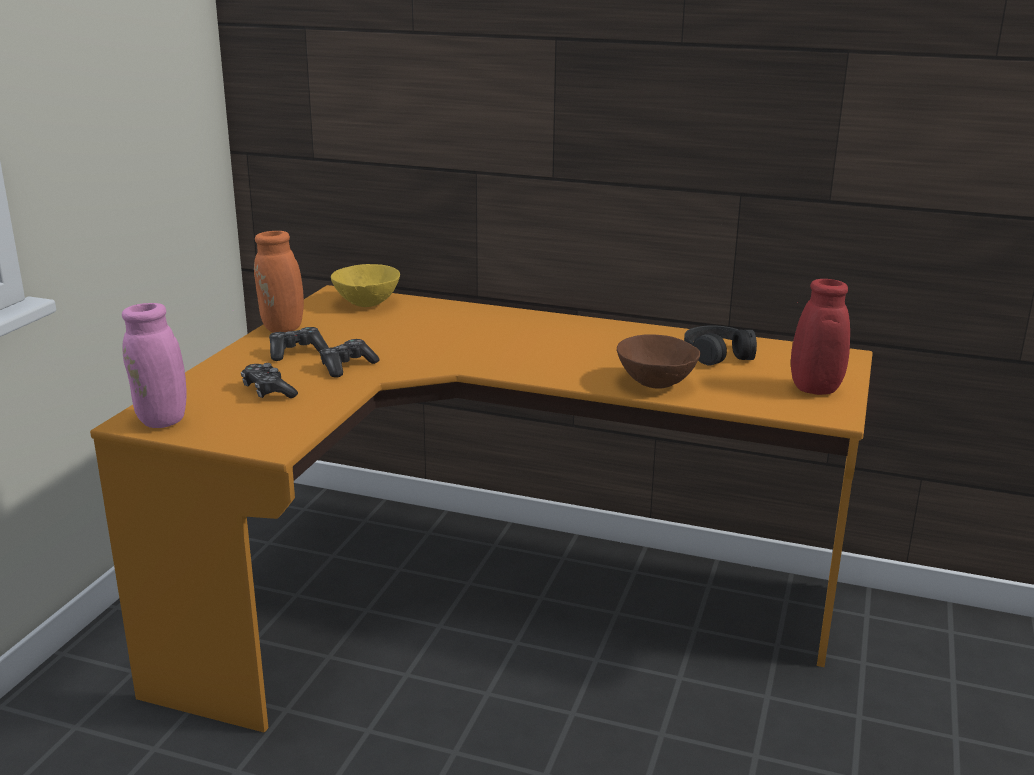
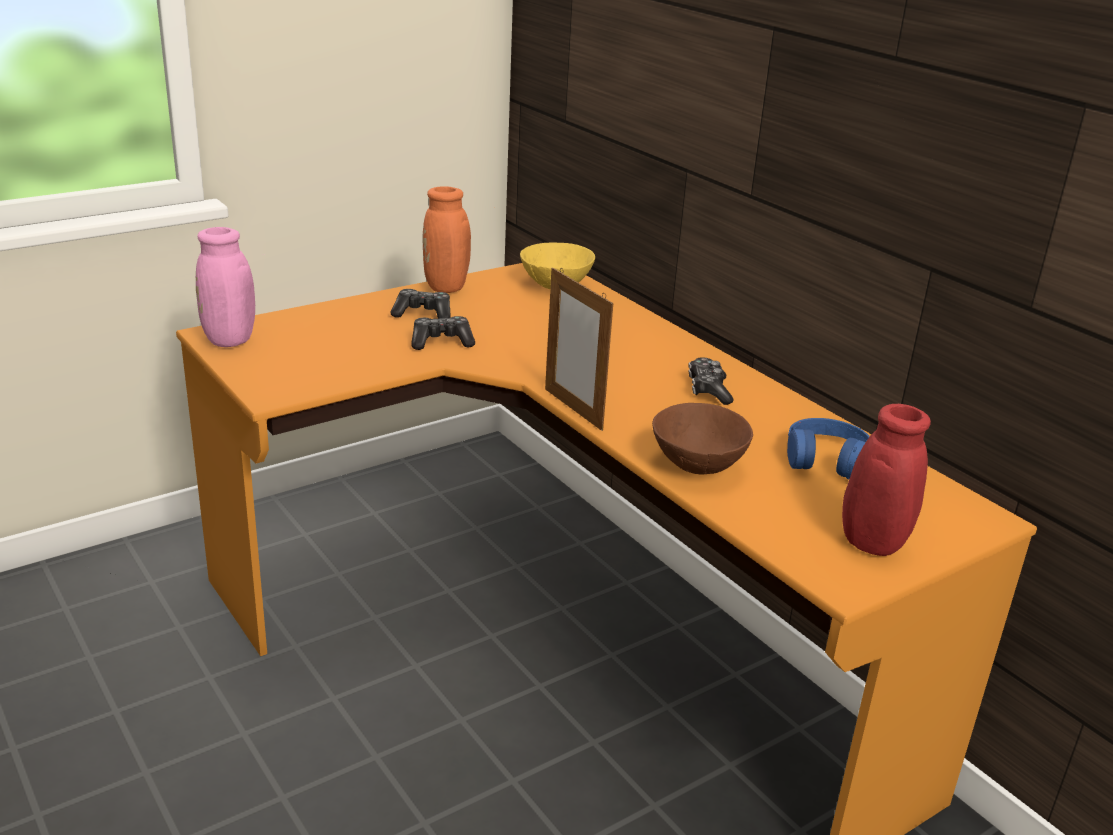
camera: 35 degrees right, 5 degrees up
(268, 391) = (344, 343): game controller -> game controller (708, 390)
(520, 378) = (573, 409): none -> picture frame
(718, 354) = (826, 459): black headphones -> blue headphones

